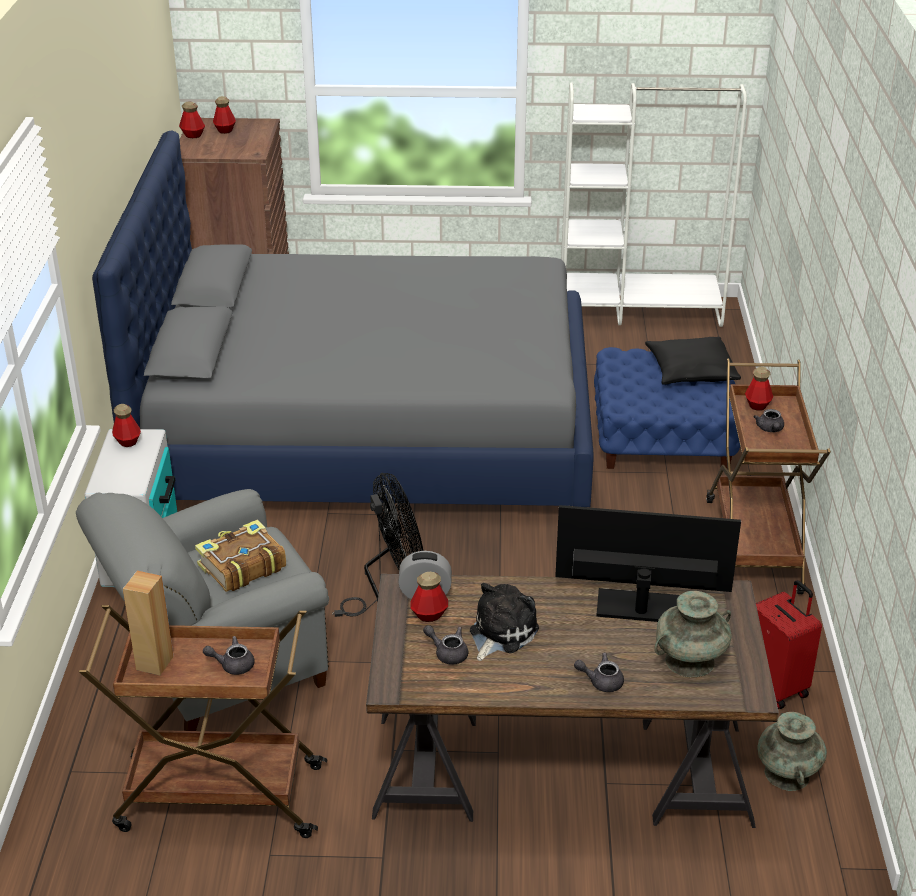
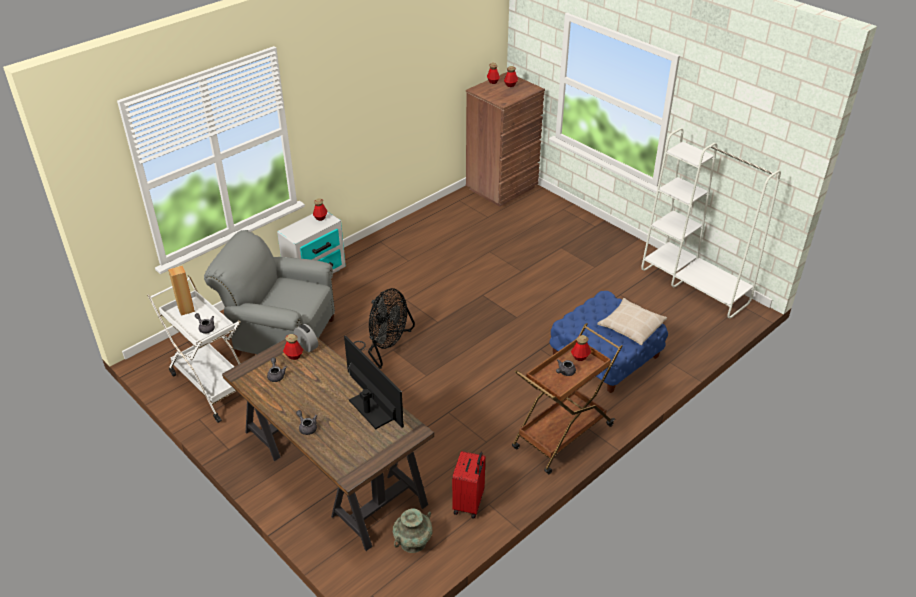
camera: 45 degrees right, 5 degrees up
(219, 798) = (213, 386): brown cart -> white cart
(241, 566) = (289, 295): book -> none
(368, 431) = (475, 272): grey bed -> none
(500, 633) = (305, 381): plush toy -> none
(689, 661) = (351, 445): turquoise vase -> none
(690, 370) = (631, 326): black pillow -> beige pillow

